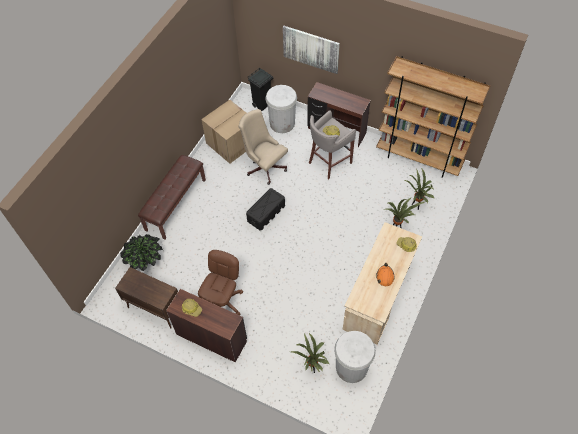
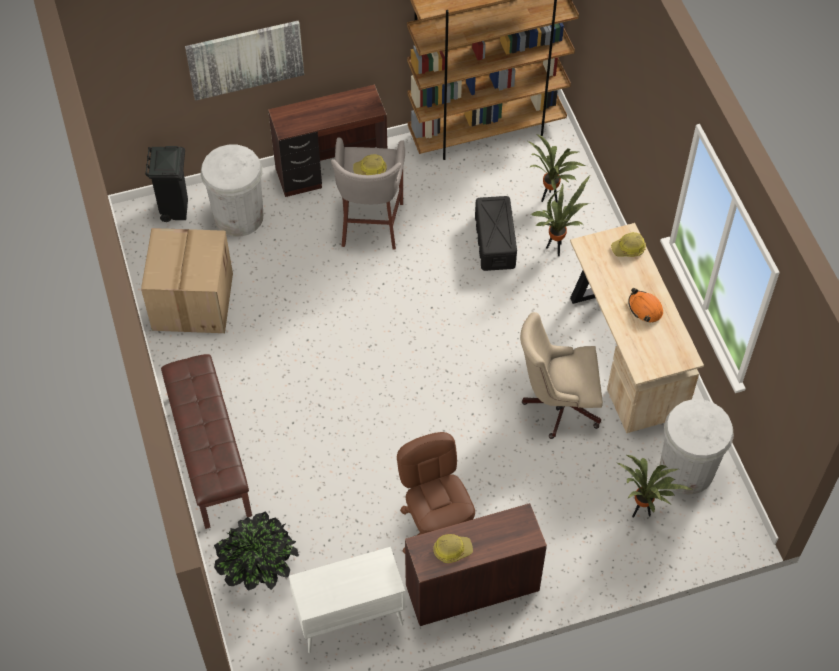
camera: 45 degrees left, 0 degrees up
(154, 308) = (349, 620): brown cabinet -> white cabinet
(264, 166) = (282, 298): beige office chair -> beige office chair (557, 404)
(266, 213) = (360, 362): black storage box -> black storage box (494, 241)

